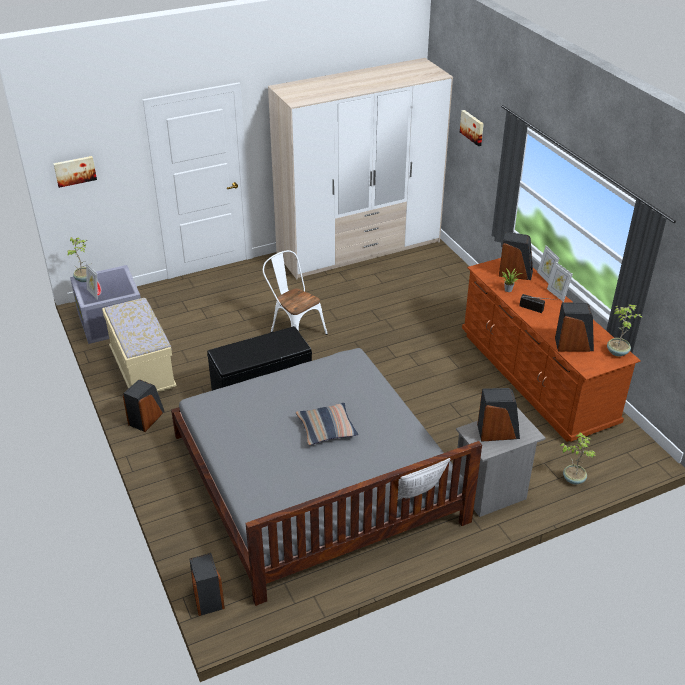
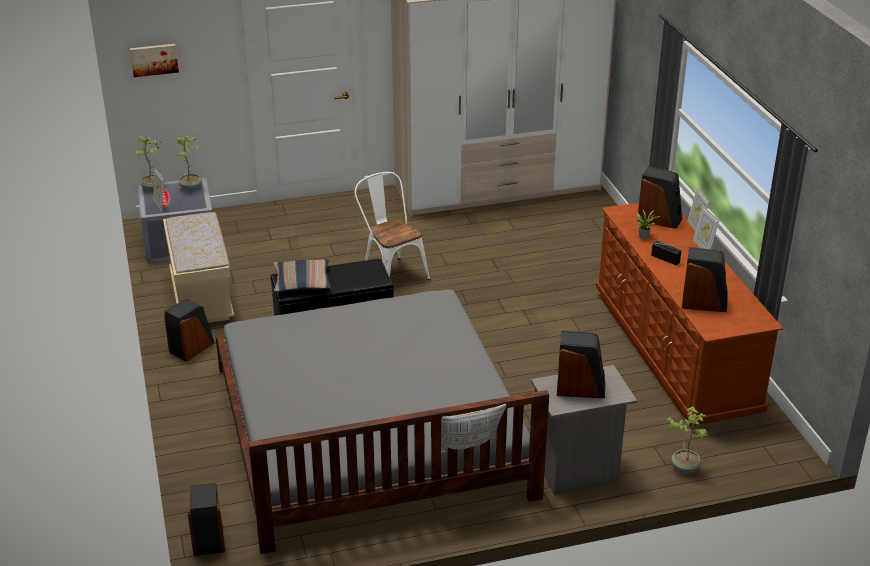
camera: 10 degrees right, 5 degrees down
(326, 429) = (384, 369): pillow -> pillow (302, 282)
(472, 127) = (636, 44): picture -> none
(617, 352) = (757, 316): potted plant -> potted plant (191, 187)

